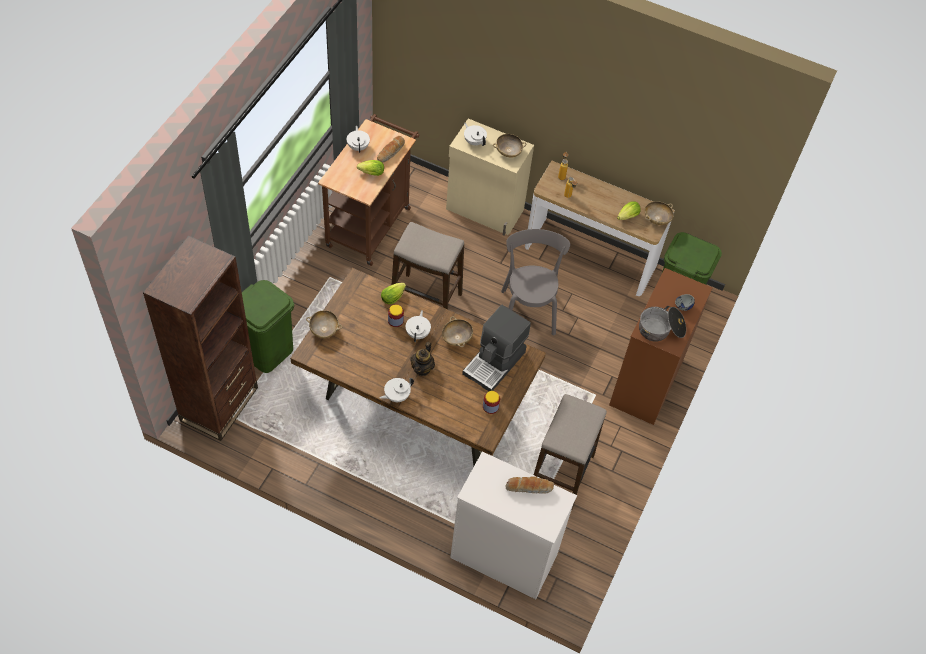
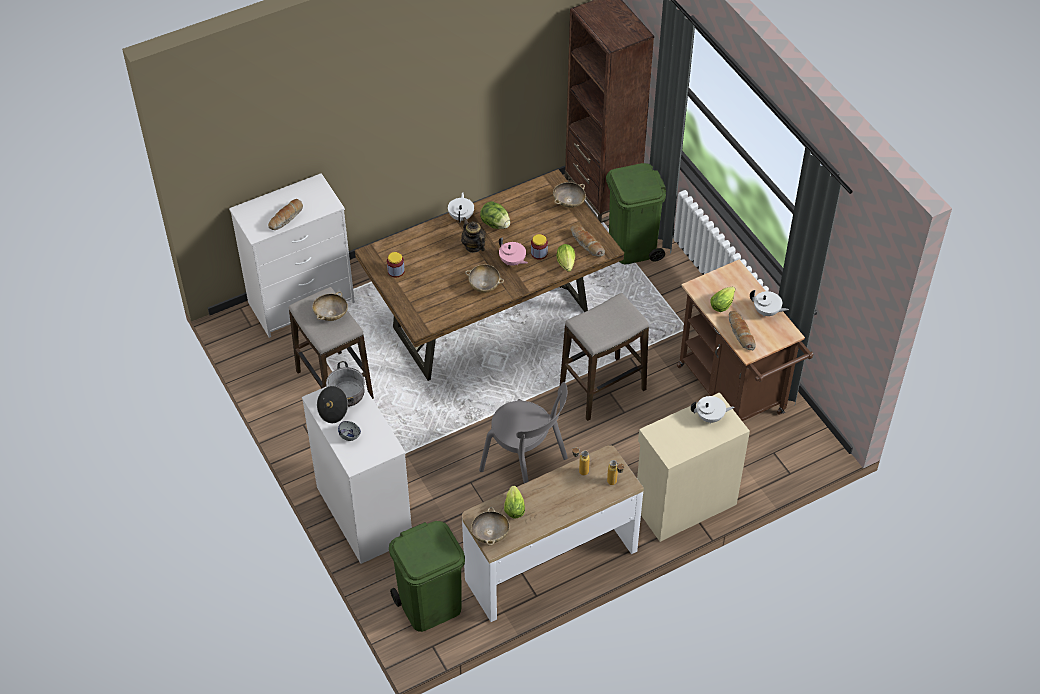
camera: 130 degrees right, 5 degrees down
(362, 295) = (586, 244): none -> bread
(387, 367) = (495, 224): none -> lettuce
(418, 333) = (512, 261): white teapot -> pink teapot
(495, 363) = (435, 298): coffee machine -> none
(508, 152) = (674, 439): beige bowl -> beige bowl (331, 314)
(646, 383) = (363, 512): brown dresser -> white dresser

